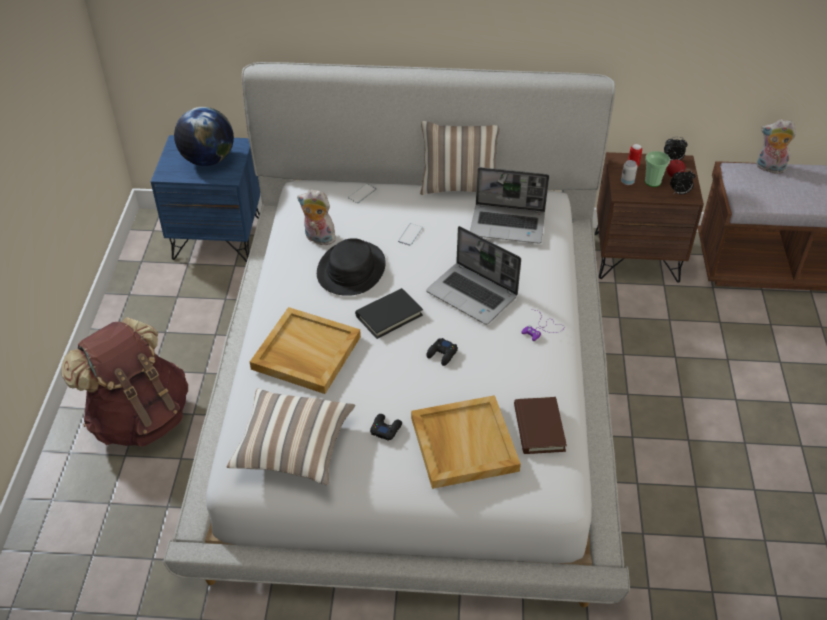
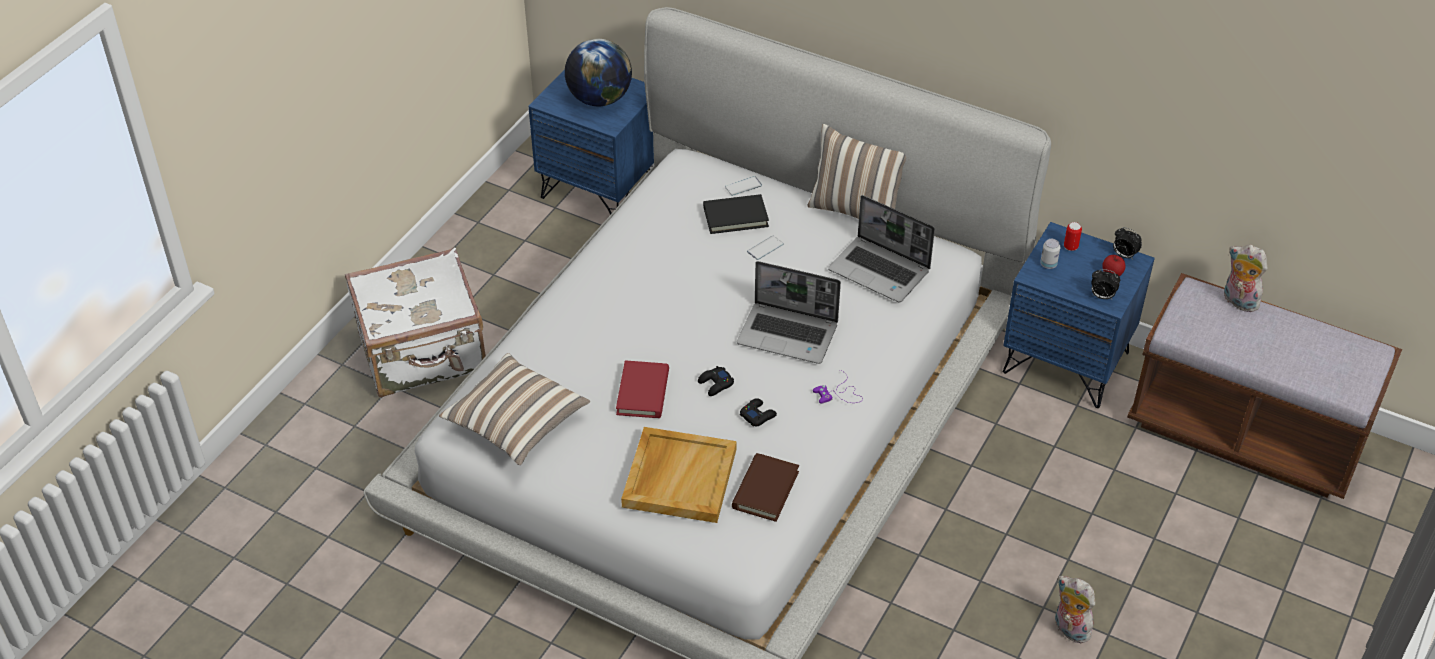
camera: 25 degrees right, 0 degrees up
(140, 418) = (423, 354): brown backpack -> white suitcase
(305, 353) = (580, 336): beige tray -> none
(318, 239) = (665, 222): plush toy -> plush toy (1069, 629)
(351, 269) = (678, 265): black hat -> none
(385, 429) = (613, 436): black game controller -> black game controller (757, 415)
(387, 382) = (643, 392): none -> red book
(389, 315) = (687, 326): black book -> black book (735, 217)
(473, 295) = (789, 334): laptop -> laptop turned 45 degrees counterclockwise
(636, 257) = (1066, 362): brown nightstand -> blue nightstand
(652, 181) = (1079, 273): cup -> none

